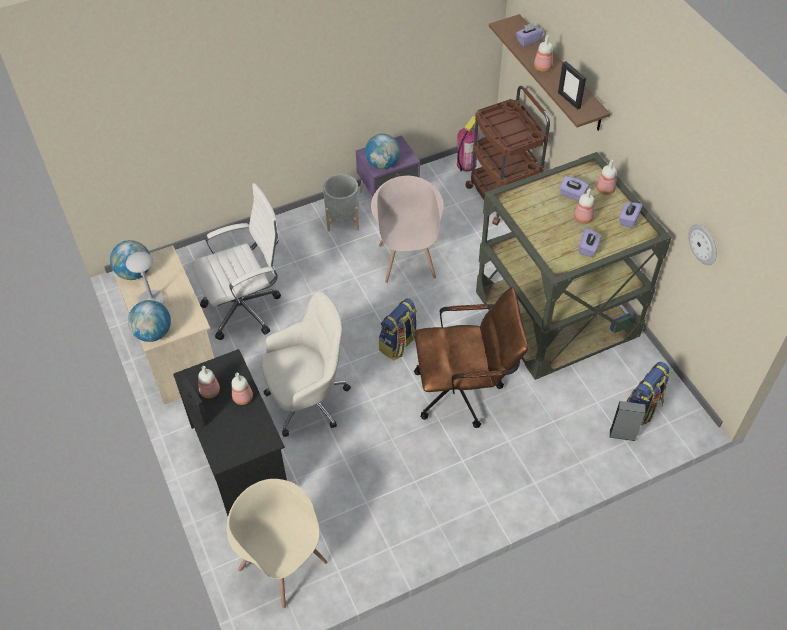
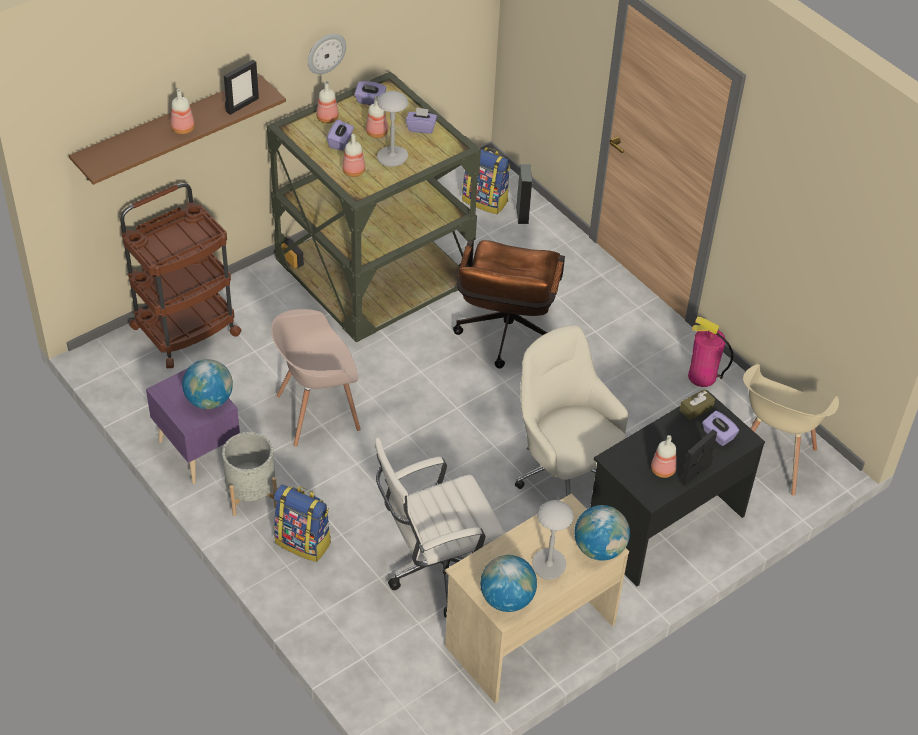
camera: 105 degrees left, 5 degrees down
(243, 397) = (659, 437): bottle -> bottle (353, 171)
(246, 308) = (437, 572): white office chair -> white office chair turned 75 degrees counterclockwise
(265, 432) = (696, 409): none -> brown tissue box
(399, 345) = (456, 403): backpack -> backpack (304, 542)
(465, 391) = (505, 337): brown office chair -> brown office chair turned 150 degrees counterclockwise
(466, 164) = (124, 374): fire extinguisher -> fire extinguisher (702, 376)
(528, 41) = (129, 143): purple tissue box -> purple tissue box (718, 435)
(548, 224) = (392, 158): none -> grey table lamp
(703, 244) = (417, 34): wall clock -> wall clock (326, 53)

